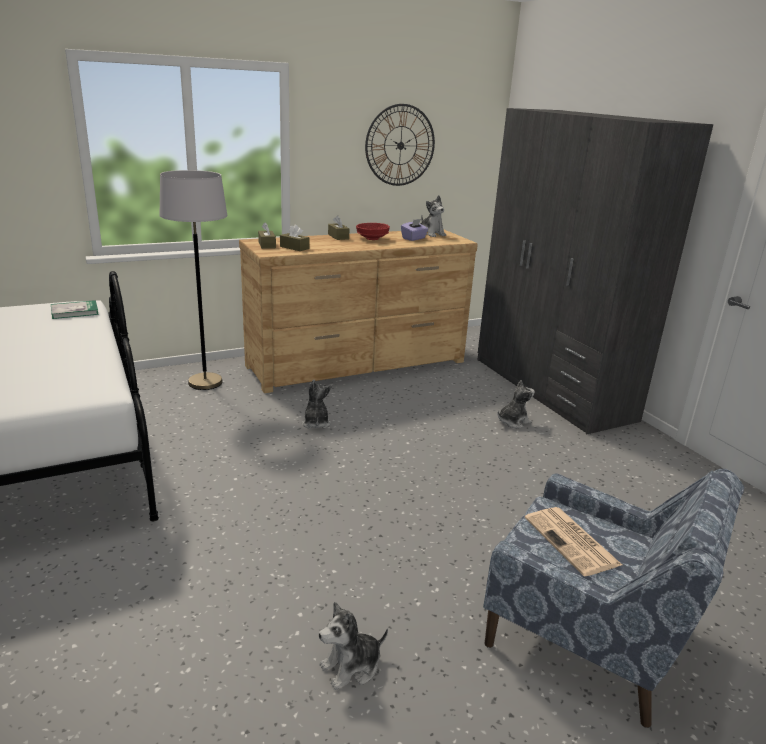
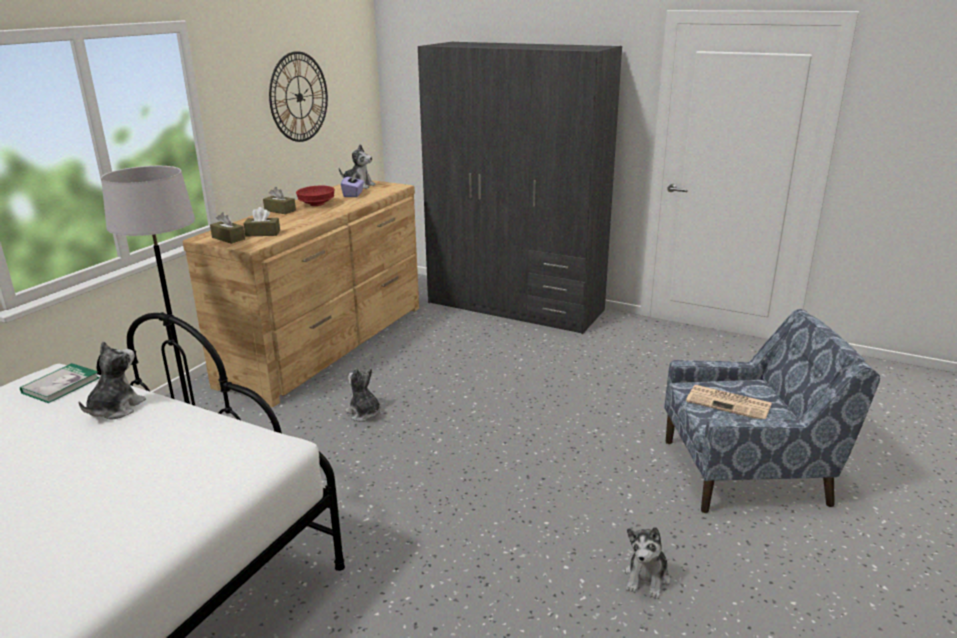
camera: 35 degrees left, 0 degrees up
(513, 421) = (521, 345): plush toy -> plush toy (115, 409)

